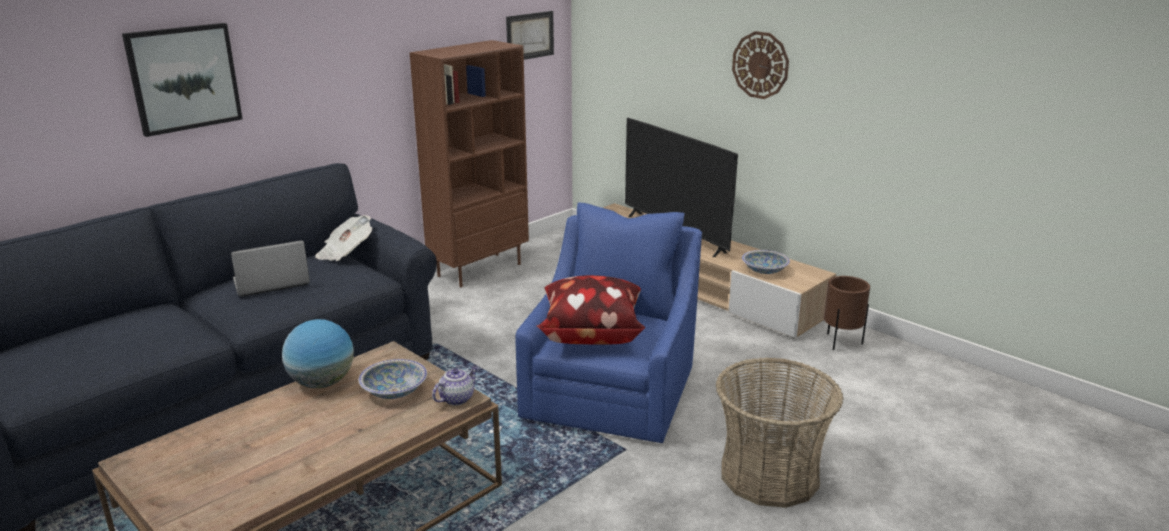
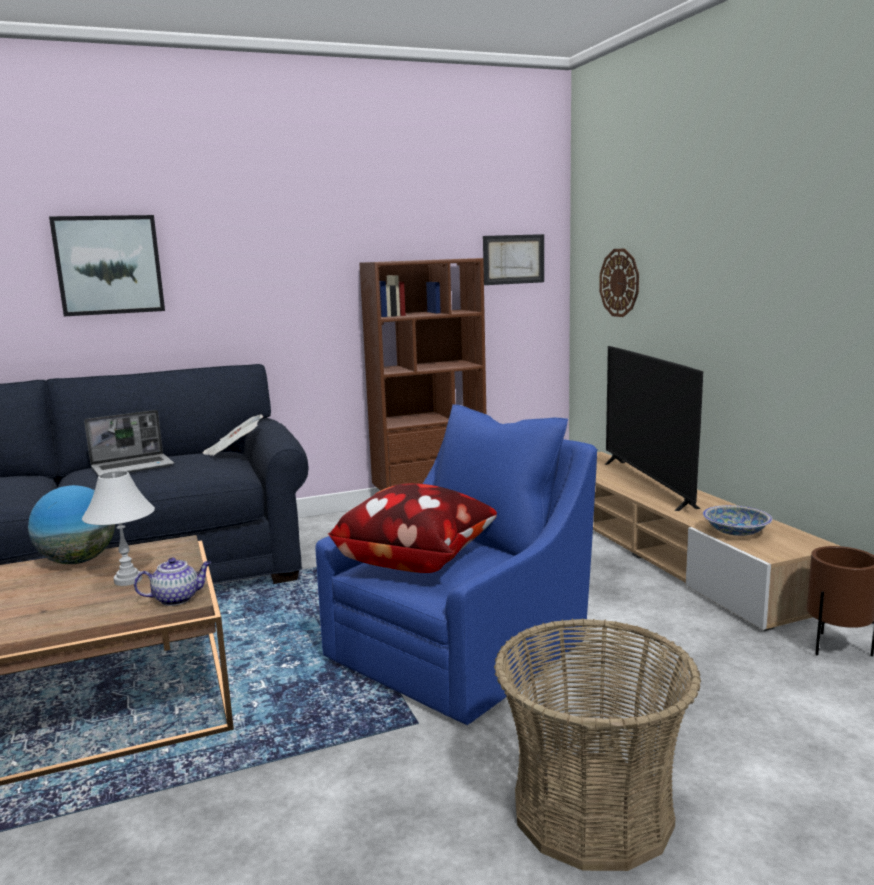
camera: 25 degrees right, 10 degrees down
(270, 283) = (133, 467): laptop -> laptop turned 150 degrees clockwise
(394, 391) = (128, 580): bowl -> white table lamp
(760, 65) = (750, 263): wall clock -> wall clock (619, 282)

